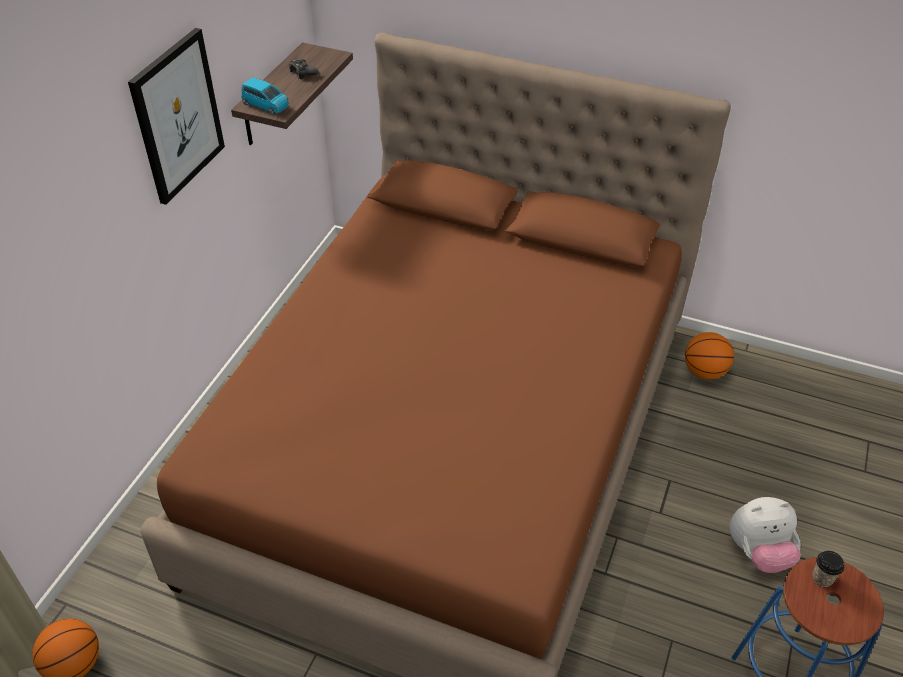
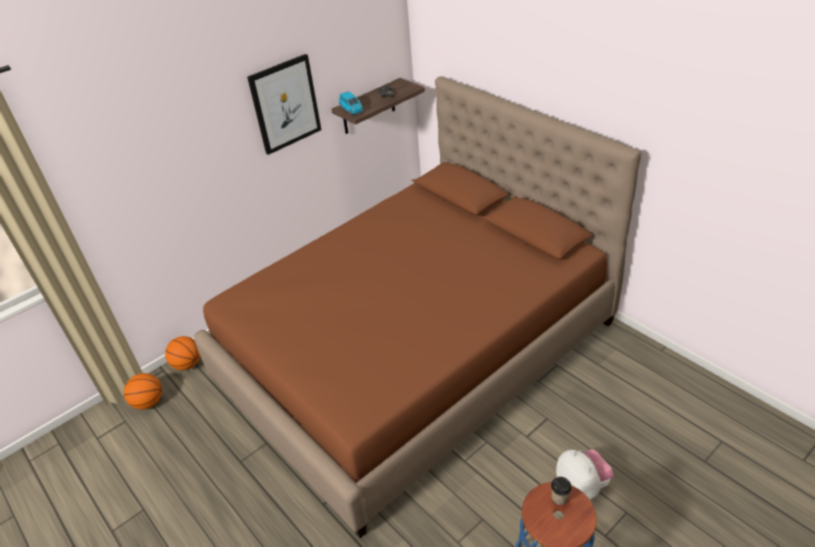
camera: 30 degrees right, 5 degrees down
(704, 371) = (619, 355): basketball -> basketball (188, 364)
(758, 552) = (582, 486): plush toy -> plush toy turned 135 degrees counterclockwise

